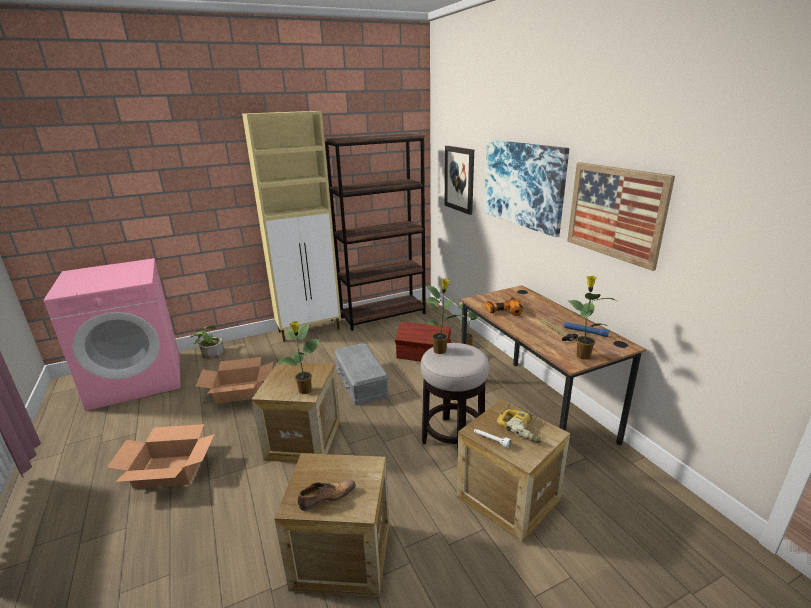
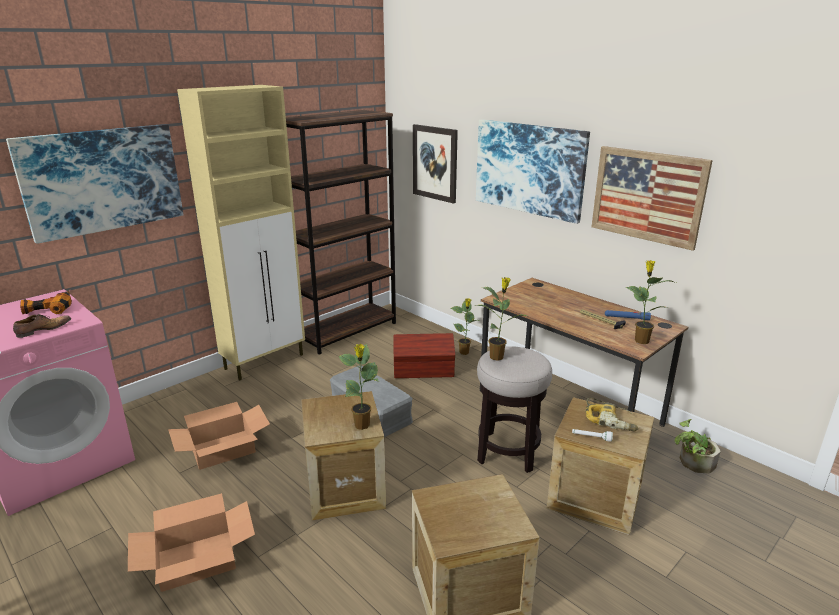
camera: 20 degrees left, 0 degrees up
(184, 181) = (103, 180): none -> picture
(210, 353) = (146, 410): potted plant -> potted plant (692, 462)
(326, 498) = (475, 526): shoe -> shoe (43, 330)
(502, 309) = (533, 305): power drill -> power drill (48, 308)

